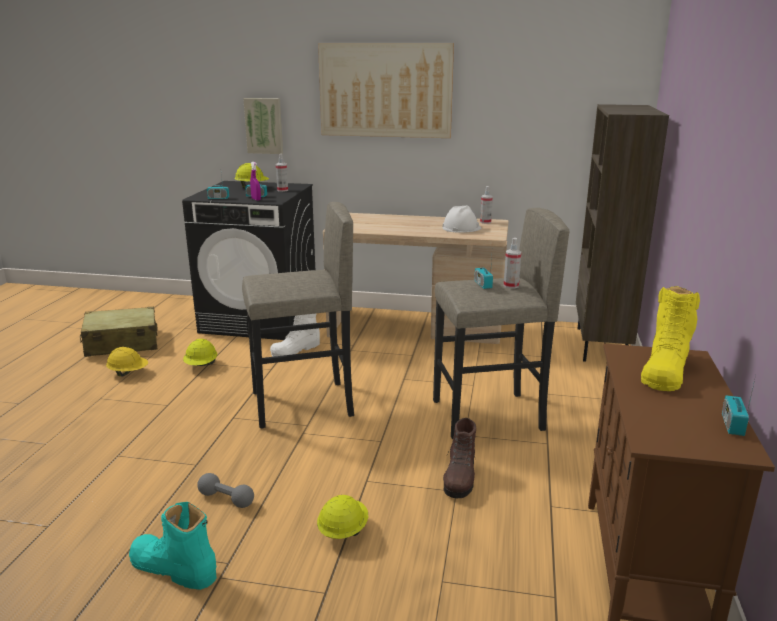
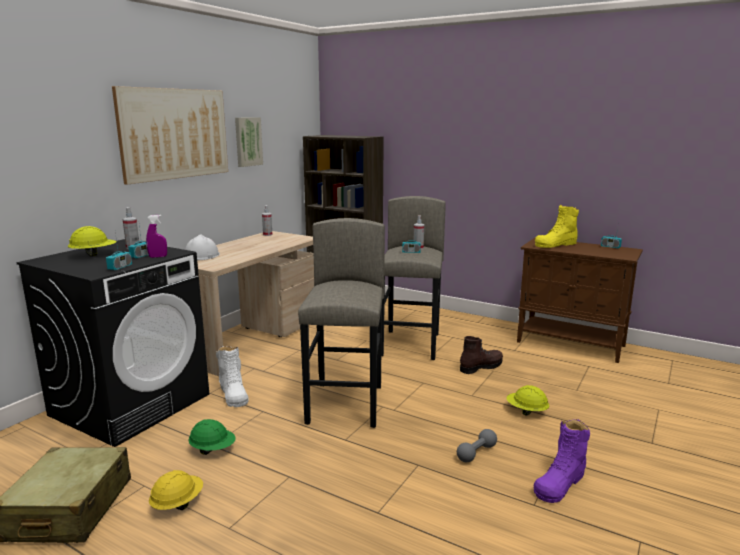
camera: 70 degrees left, 5 degrees down
(173, 568) = (560, 483): turquoise boot -> purple boot
(201, 366) = (213, 449): yellow hard hat -> green hard hat
(264, 125) = (58, 183): picture -> picture (247, 141)
(460, 479) = (481, 367): brown boot -> brown boot turned 60 degrees counterclockwise
(461, 228) = (273, 240): white hard hat -> white hard hat (201, 255)
(665, 370) = (556, 244): yellow boot -> yellow boot turned 105 degrees clockwise

